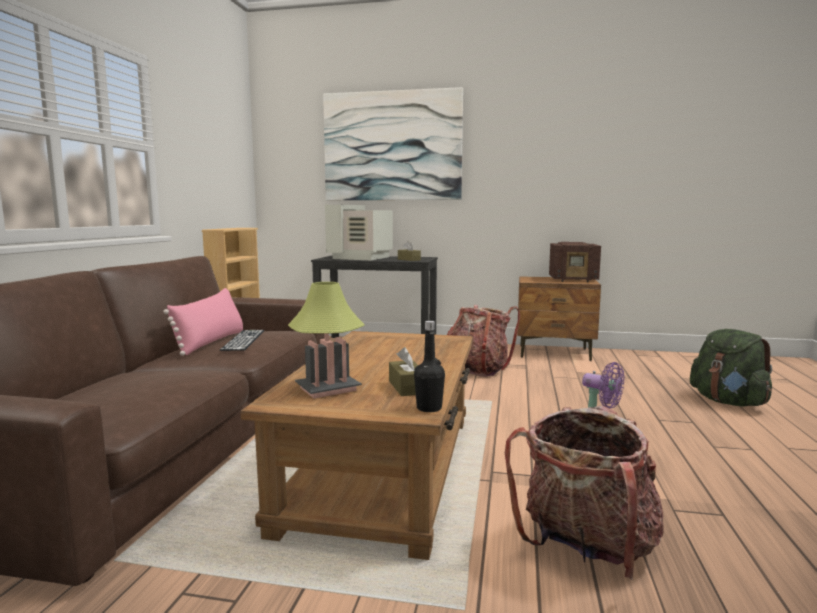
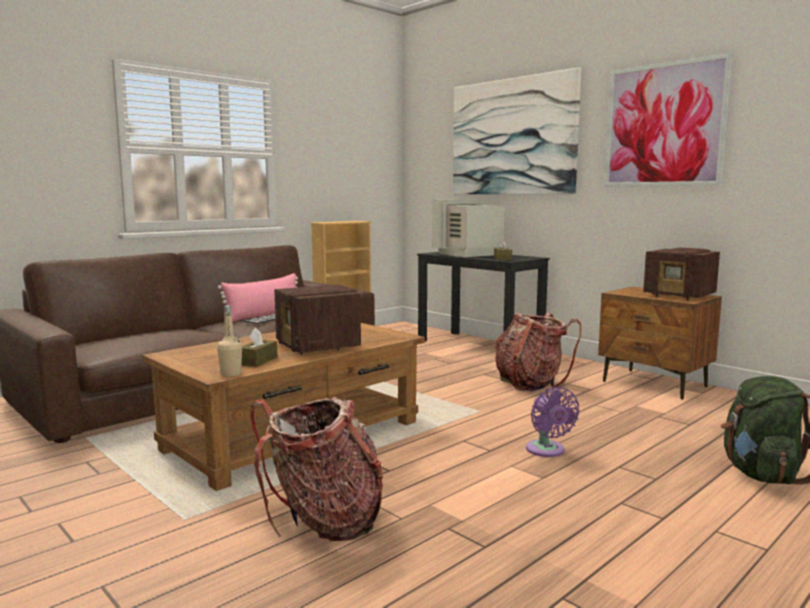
camera: 35 degrees right, 0 degrees up
(328, 389) = (213, 352): table lamp -> none
(418, 362) = (317, 347): none -> radio
(429, 408) = (231, 374): black bottle -> beige bottle
(540, 143) = (663, 125): none -> picture

